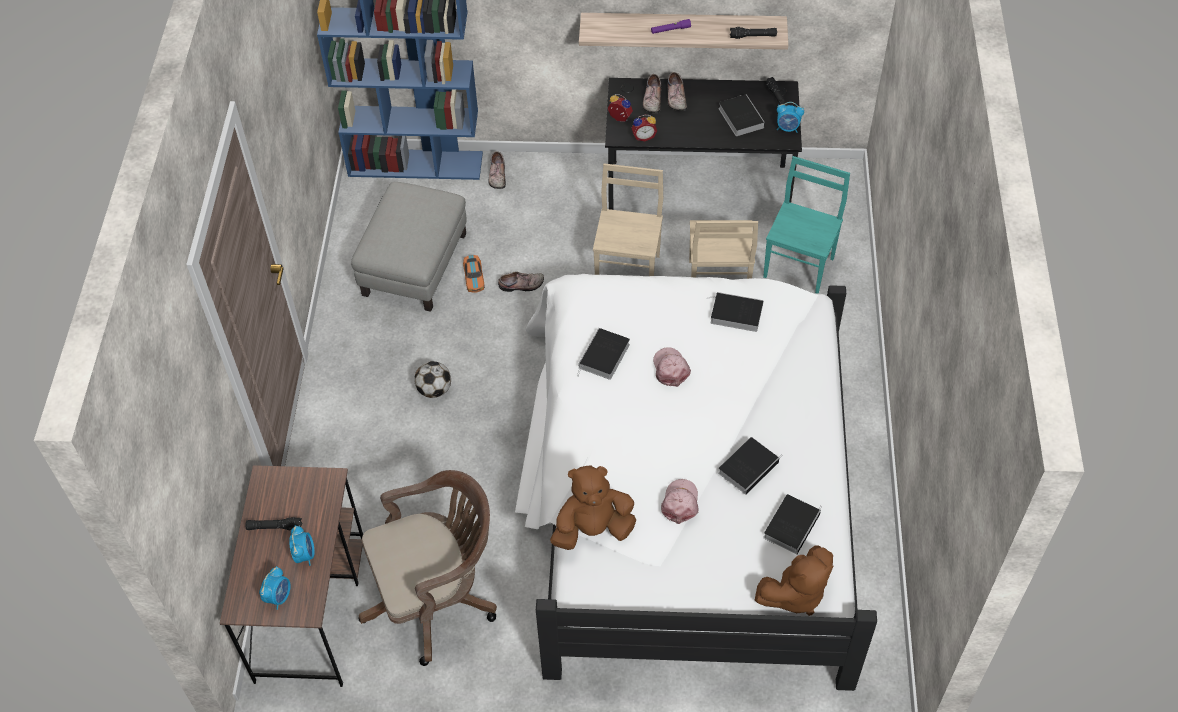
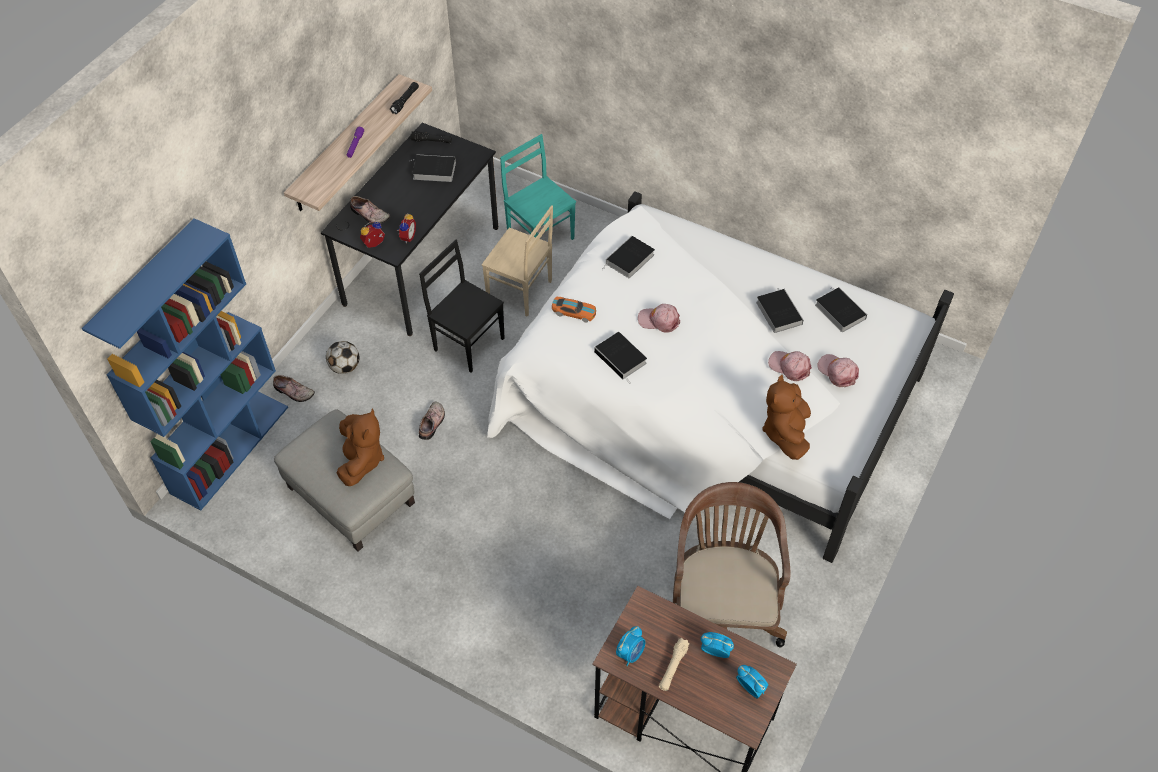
camera: 65 degrees left, 0 degrees up
(274, 527) = (673, 667): black flashlight -> beige flashlight
(434, 390) = (504, 532): football -> football (345, 367)
(474, 277) = (398, 455): toy car -> toy car (574, 312)
(629, 270) = (469, 343): beige chair -> black chair
(675, 97) = (379, 200): shoe -> none
(700, 549) = (837, 372): none -> pink cap
(788, 128) = (467, 149): alarm clock -> alarm clock (630, 653)
(795, 594) = (898, 335): brown plush toy -> brown plush toy (361, 460)

